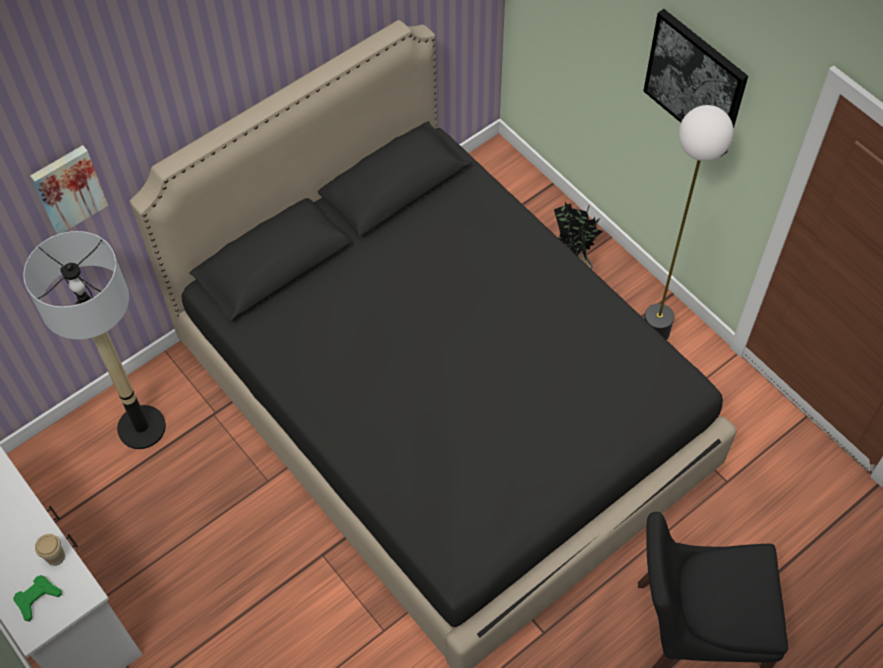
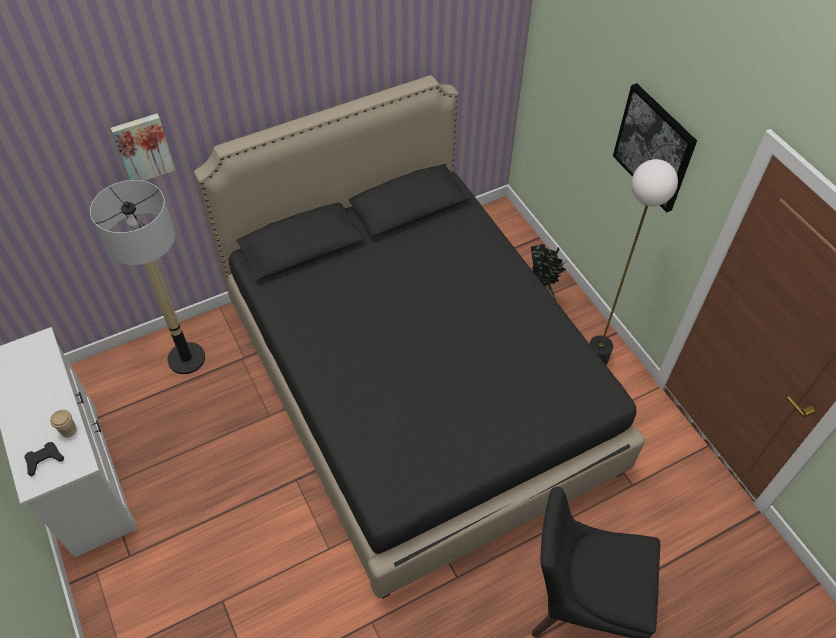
camera: 10 degrees right, 5 degrees down
(37, 598) = (44, 460): green game controller -> black game controller

